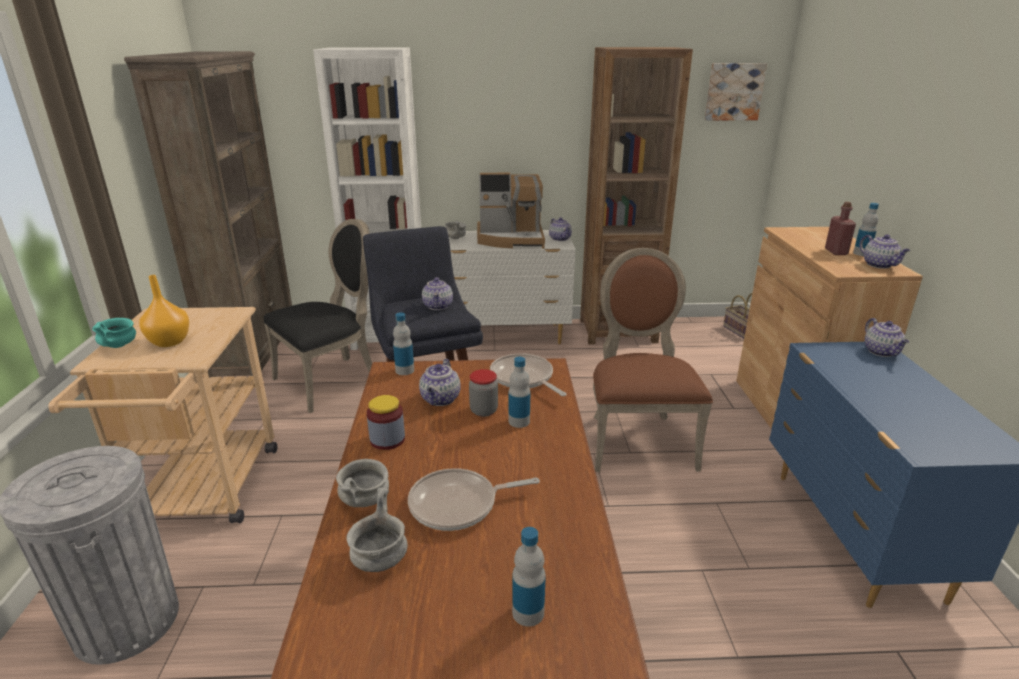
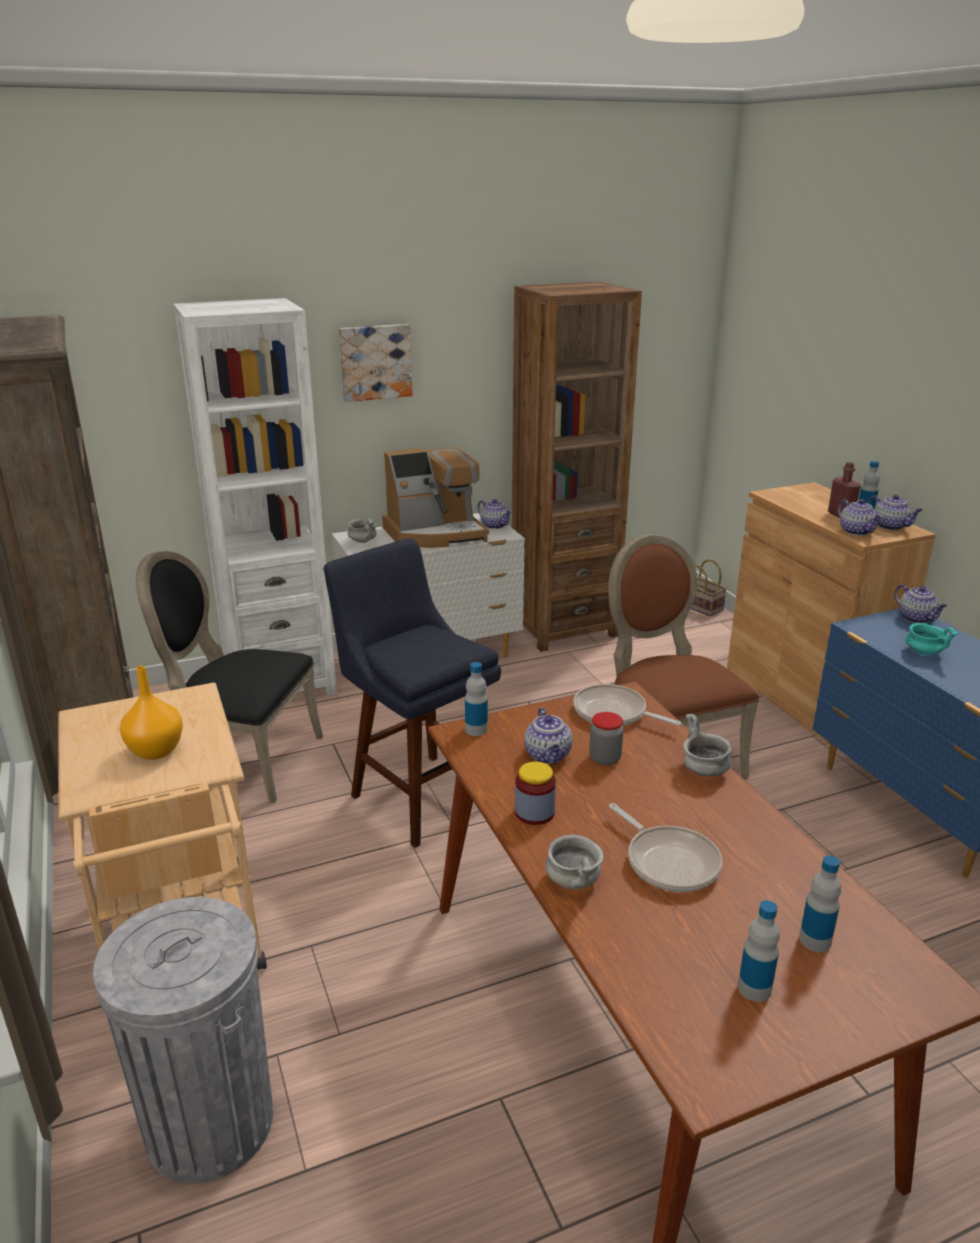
camera: 20 degrees left, 0 degrees up
(118, 346) = (89, 769): turquoise bowl -> turquoise bowl (925, 652)
(332, 380) = (243, 759): black chair -> black chair turned 105 degrees counterclockwise
(379, 558) = (642, 932): grey bowl -> grey bowl (703, 770)
(438, 306) = (437, 641): teapot -> teapot (856, 531)
(458, 505) = (669, 861): frying pan -> frying pan turned 90 degrees counterclockwise
(519, 421) = (650, 762): bottle -> bottle (754, 988)
(734, 91) = (667, 328): picture -> picture (375, 362)

